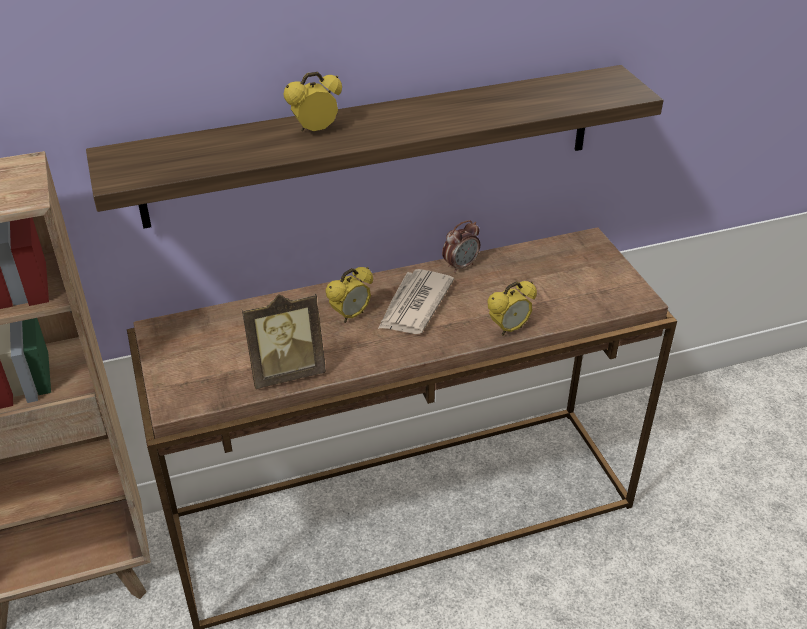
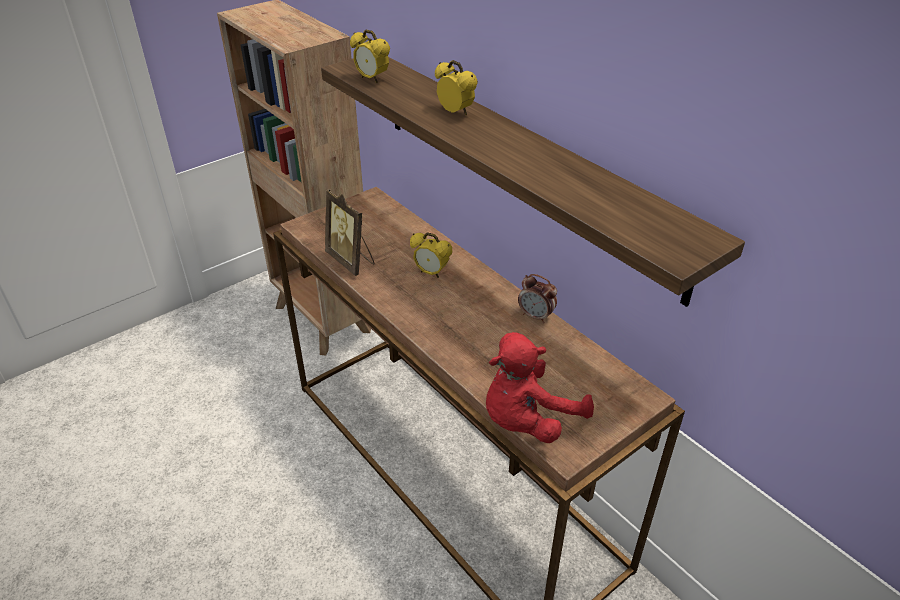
camera: 70 degrees right, 0 degrees up
(414, 305) = (463, 302): newspaper -> none
(509, 329) = (462, 364): alarm clock -> alarm clock (372, 79)
(596, 308) = (527, 420): none -> red plush toy

